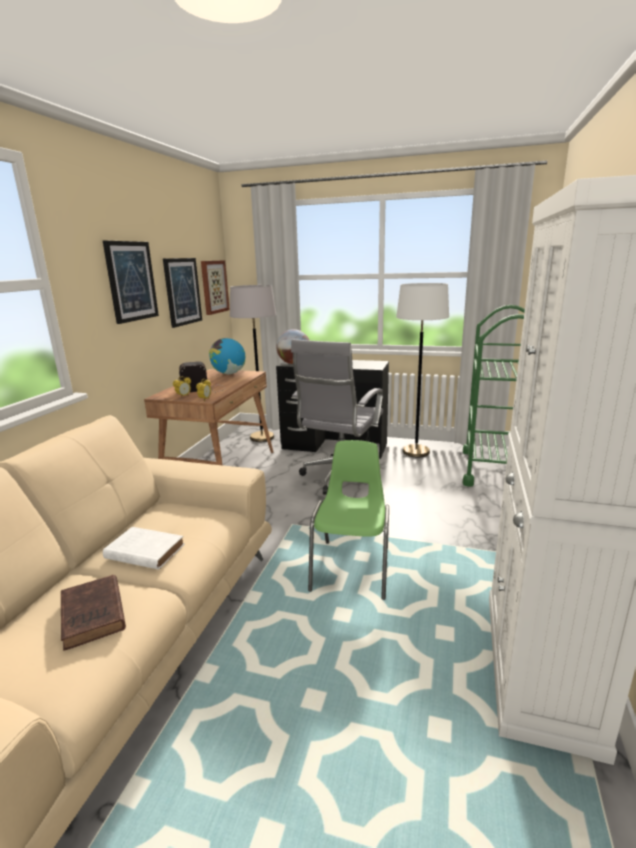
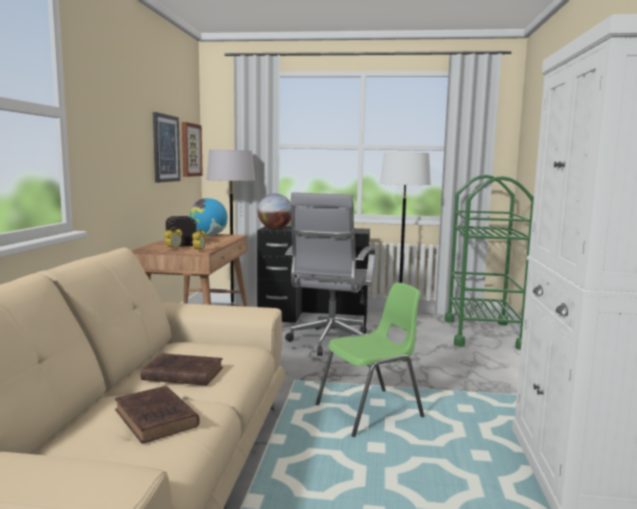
camera: 10 degrees left, 10 degrees down
(131, 281) = (127, 128): picture -> none
(143, 551) = (181, 374): white book -> brown book
(352, 568) = (371, 412): green chair -> green chair turned 60 degrees clockwise

